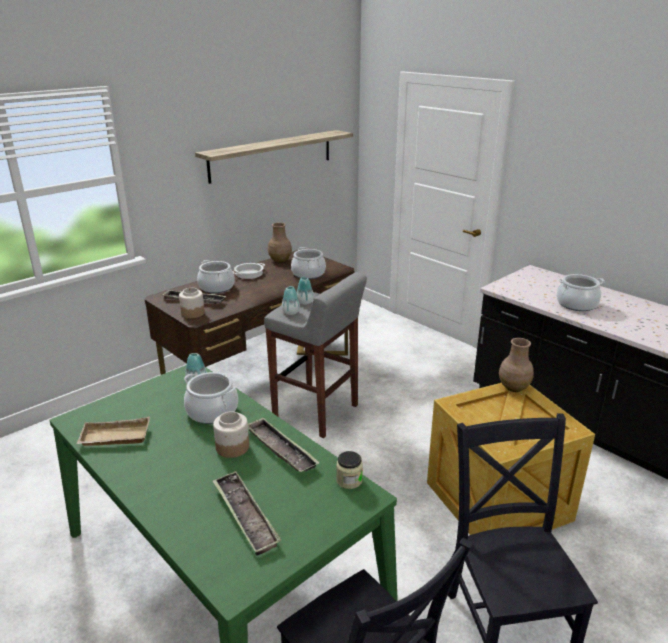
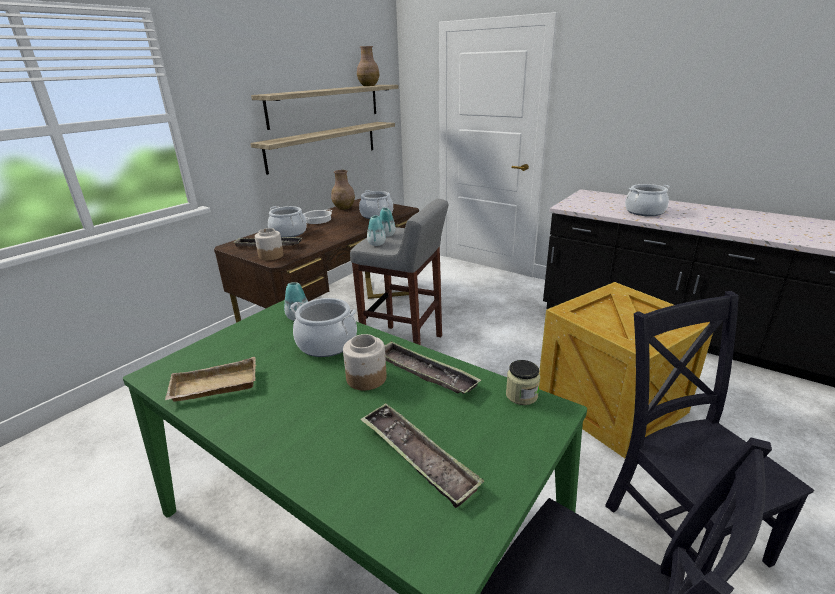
camera: 10 degrees left, 0 degrees up
(266, 195) = (323, 146): none -> shelf
(513, 387) = (614, 290): brown vase -> brown vase (368, 85)

